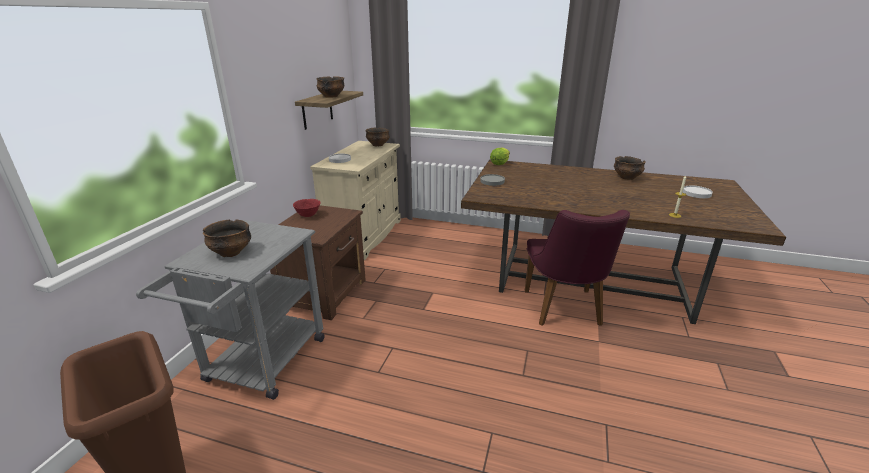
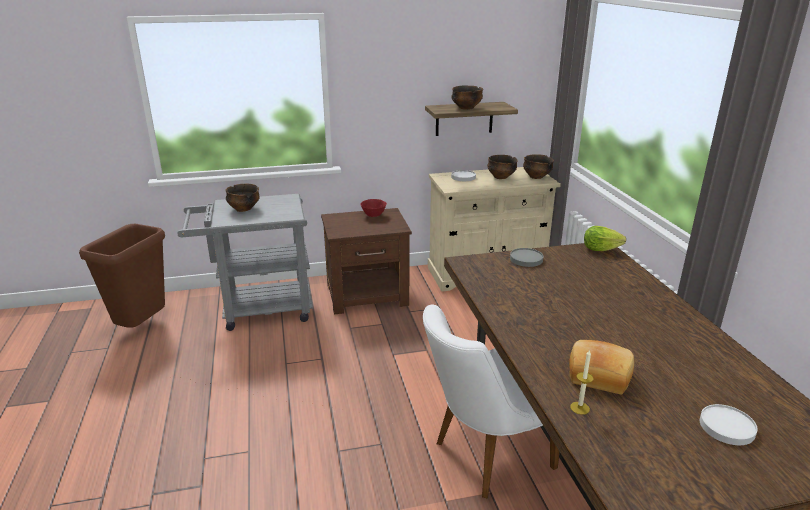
camera: 60 degrees right, 0 degrees up
(564, 311) = (484, 457): purple chair -> white chair
(627, 177) = (702, 349): bowl -> bowl (501, 177)
(643, 203) = (599, 375): none -> bread

